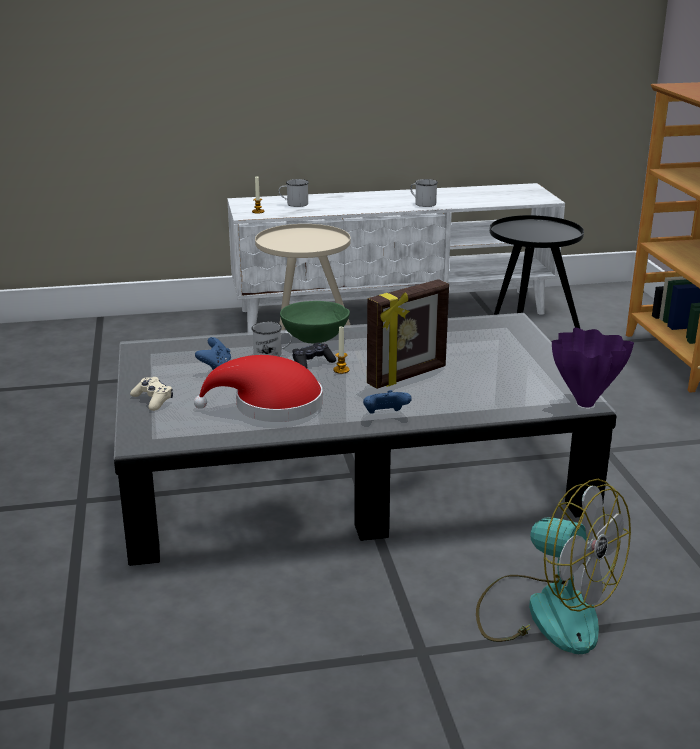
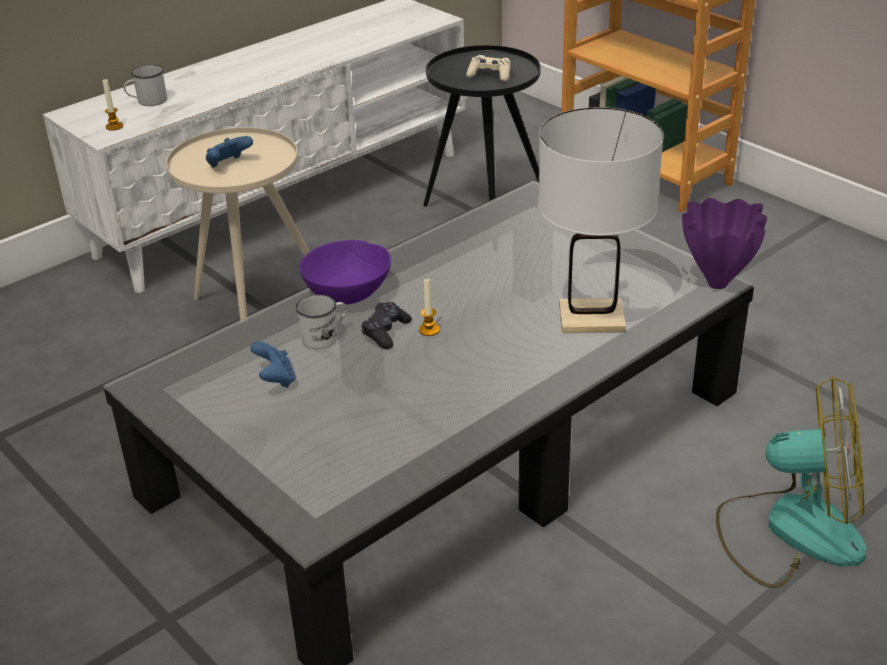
camera: 30 degrees left, 10 degrees up
(153, 400) = (255, 460): beige game controller -> beige game controller (490, 75)
(270, 406) = (407, 412): red hat -> none
(314, 338) = (348, 294): green bowl -> purple bowl
(385, 415) = (544, 376): blue game controller -> blue game controller (228, 165)
(407, 376) = (510, 312): picture frame -> none
(422, 203) = (307, 60): white mug -> none
(461, 395) = (591, 318): none -> white table lamp

